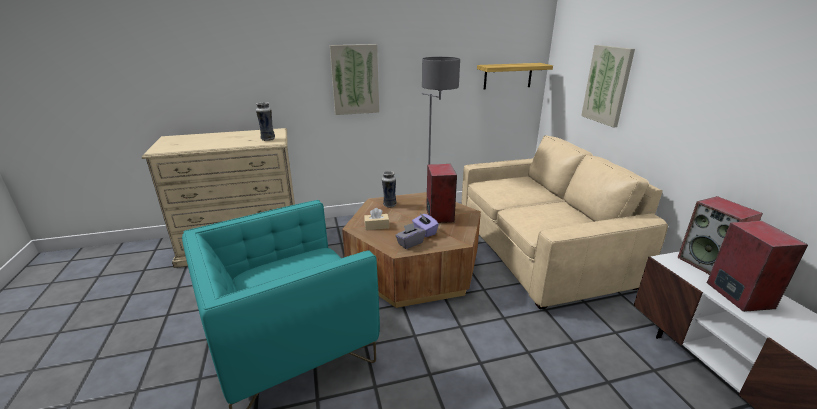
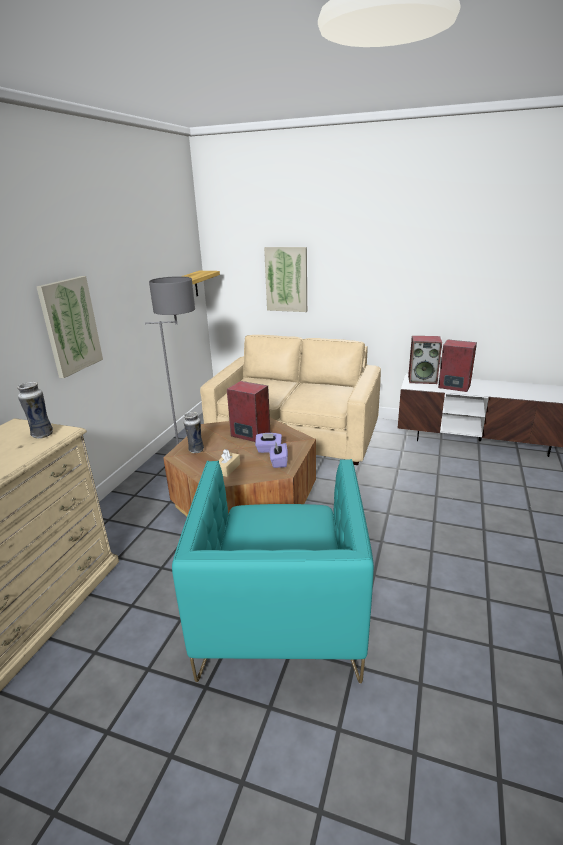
camera: 55 degrees left, 0 degrees up
(410, 243) = (278, 462): grey tissue box -> purple tissue box

